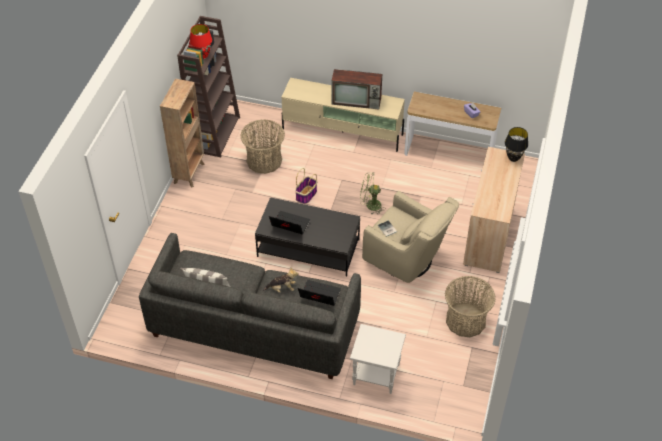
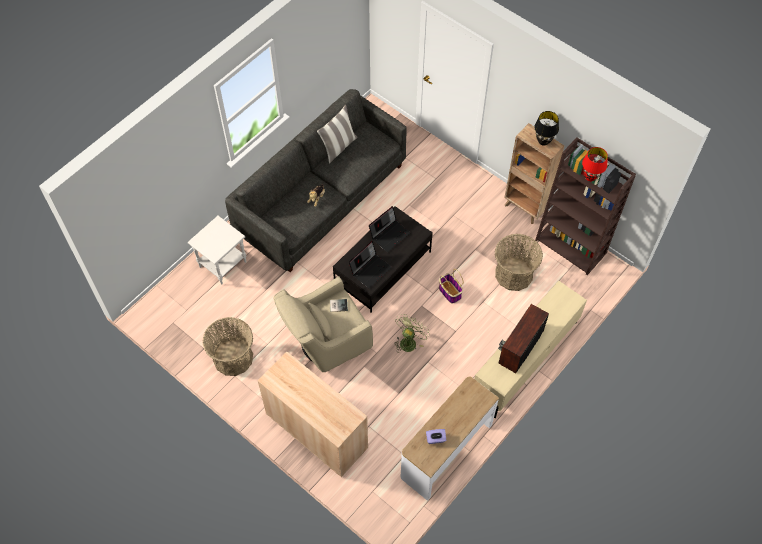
camera: 115 degrees right, 10 degrees up
(319, 295) = (291, 218): laptop -> laptop (370, 269)
(513, 158) = (337, 432): black table lamp -> black table lamp (543, 141)

